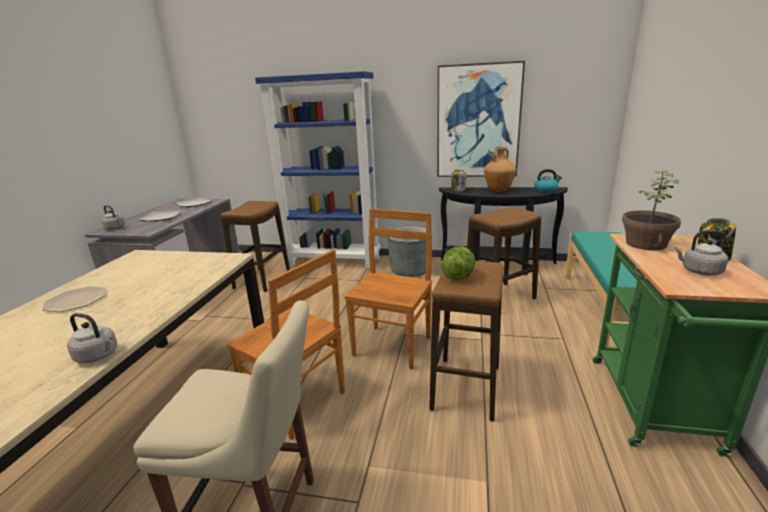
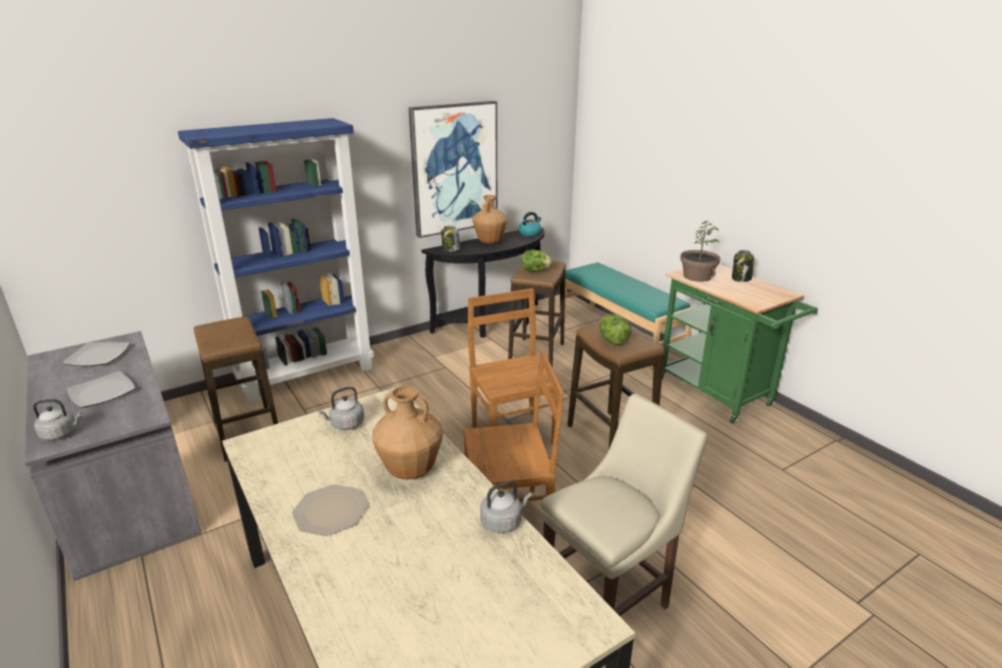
camera: 45 degrees left, 5 degrees up
(145, 299) = (410, 471): none -> brown vase
(410, 270) = (417, 356): grey planter -> none
(499, 214) = (535, 271): none -> lettuce
(699, 271) = (749, 290): grey kettle -> grey kettle (345, 424)

